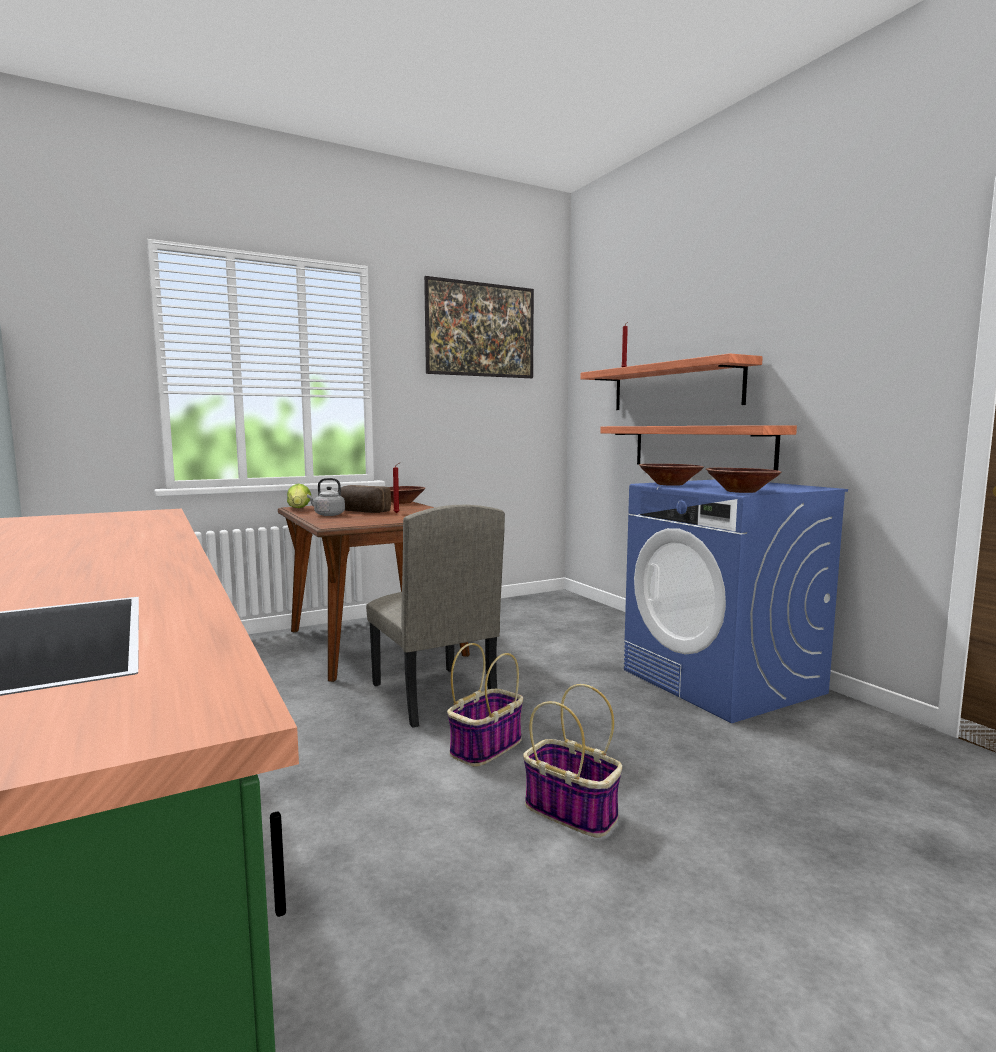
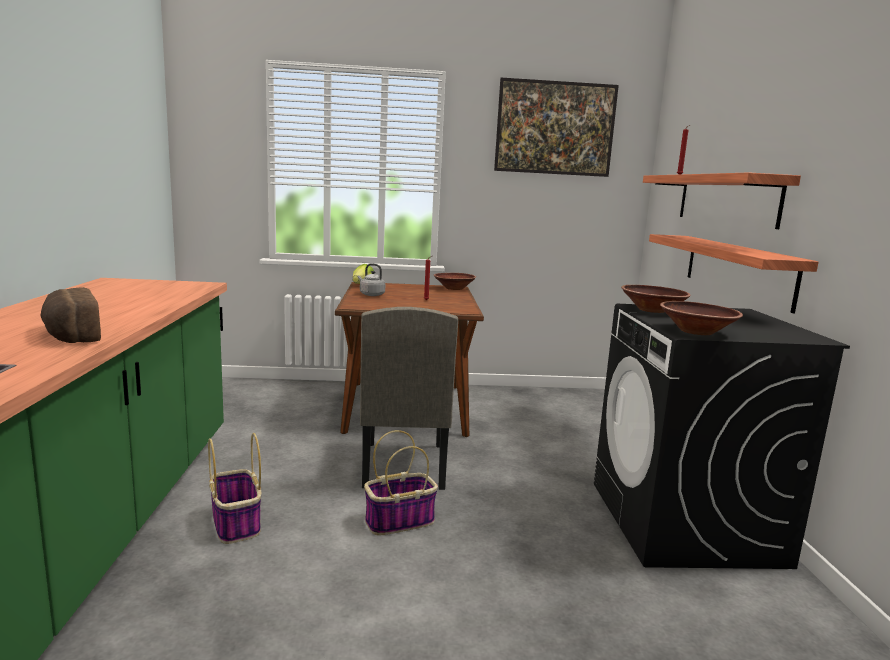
camera: 25 degrees right, 5 degrees up
(362, 511) = (403, 294): bread -> bread (70, 335)
(573, 811) = (410, 597): basket -> basket (236, 524)
(722, 681) = (685, 523): blue washing machine -> black washing machine

